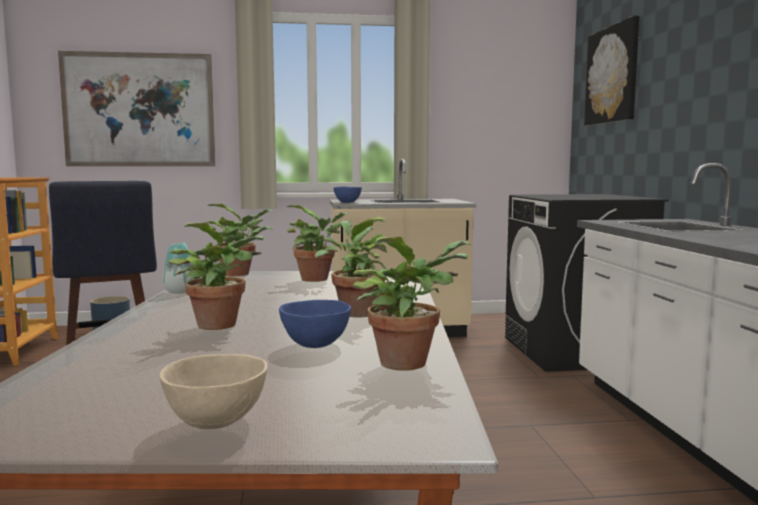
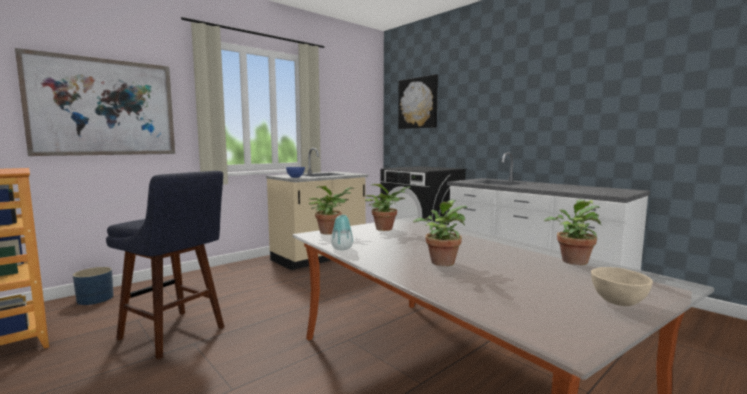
camera: 35 degrees left, 0 degrees up
(316, 344) = (518, 261): blue bowl -> none
(355, 312) = (472, 243): potted plant -> none

